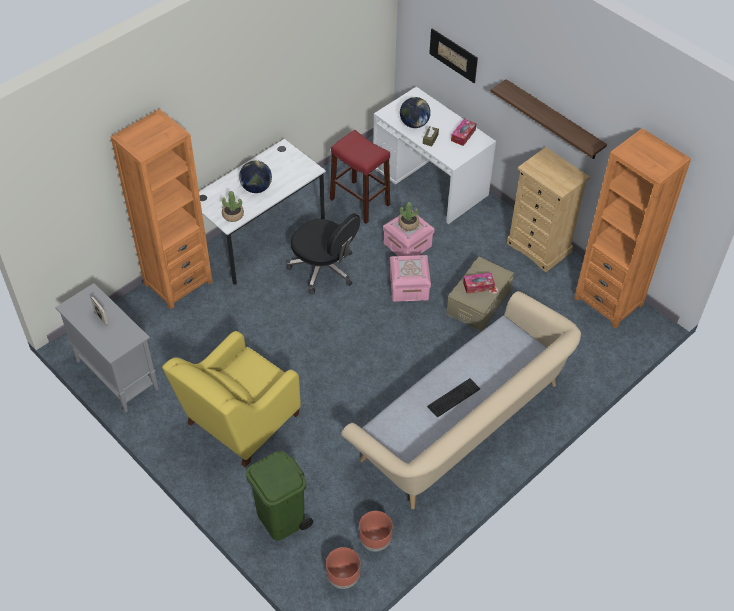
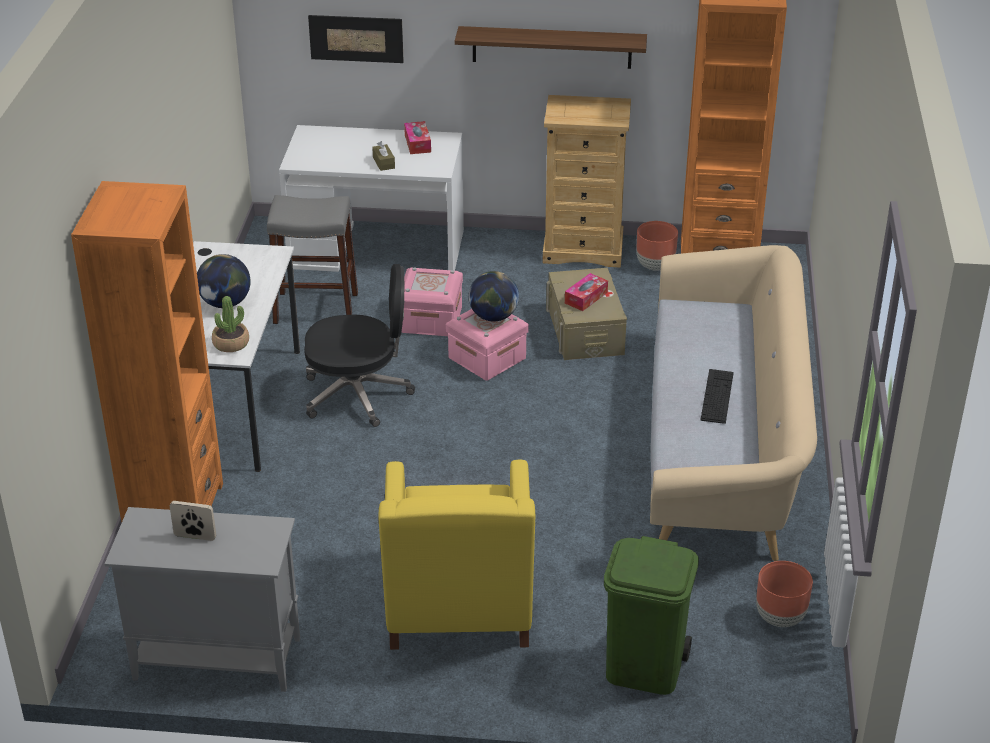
camera: 40 degrees left, 15 degrees down
(343, 578) = (795, 678): brown planter -> brown planter (655, 266)
(359, 201) = (315, 308): red stool -> grey stool
(408, 224) = (428, 281): potted plant -> none
(414, 124) = (344, 158): globe -> globe (493, 317)

